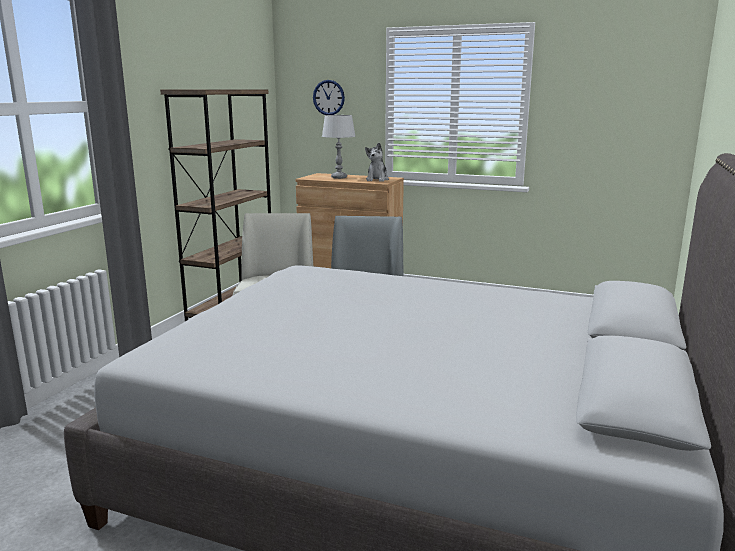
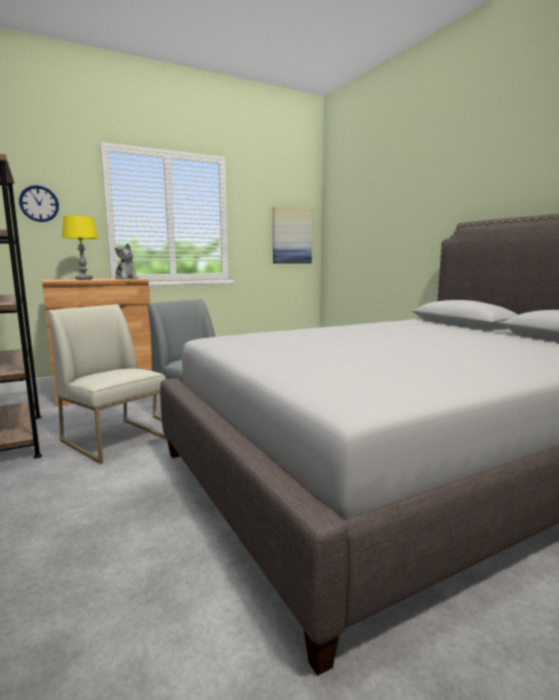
camera: 50 degrees left, 5 degrees down
(339, 177) = (84, 279): grey table lamp -> yellow table lamp
(636, 128) = (291, 236): none -> picture

